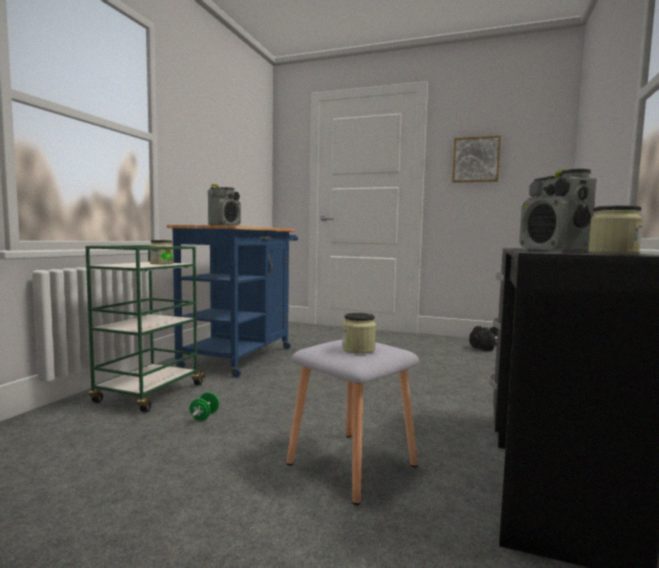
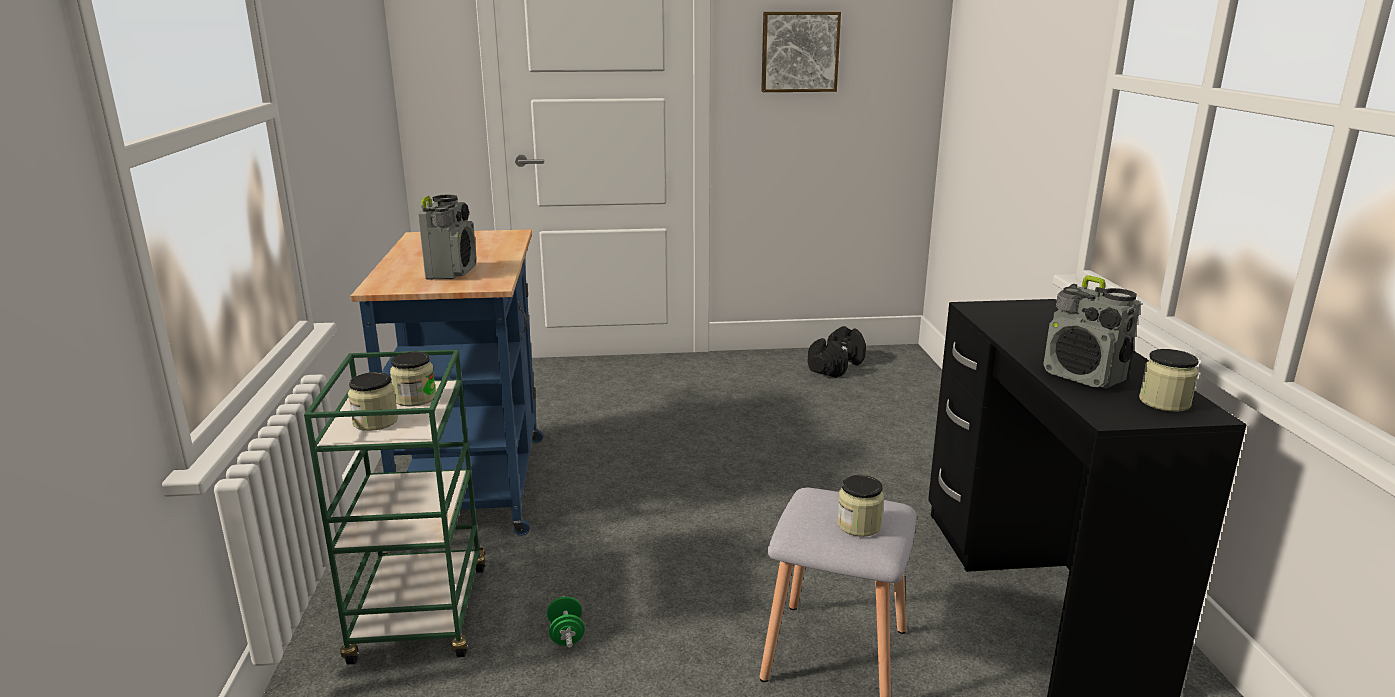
camera: 25 degrees left, 15 degrees up
(129, 264) = (375, 421): none -> jar

